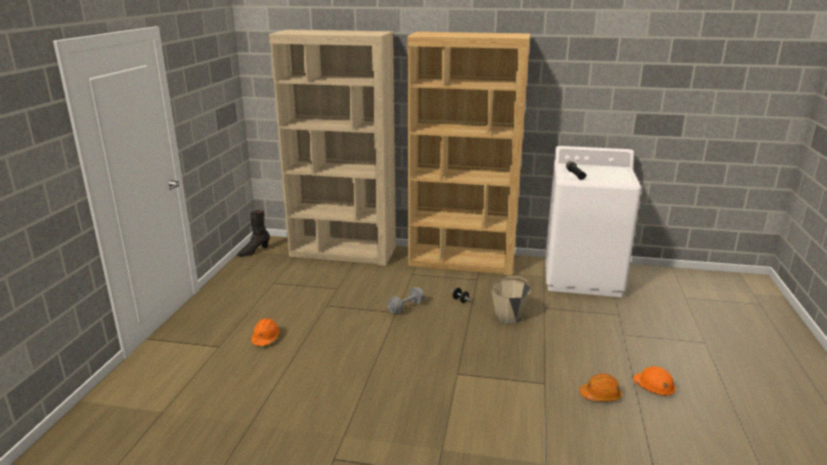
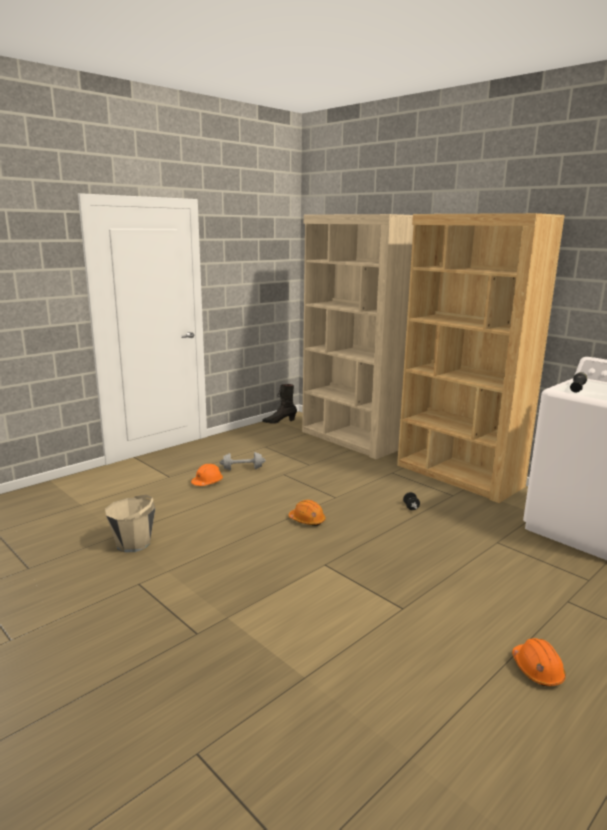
camera: 35 degrees right, 5 degrees down
(406, 307) = (349, 496): grey dumbbell -> grey dumbbell (242, 469)
(509, 316) = (445, 537): beige bucket -> beige bucket (133, 543)
(600, 395) = (454, 647): orange hard hat -> orange hard hat (307, 520)

